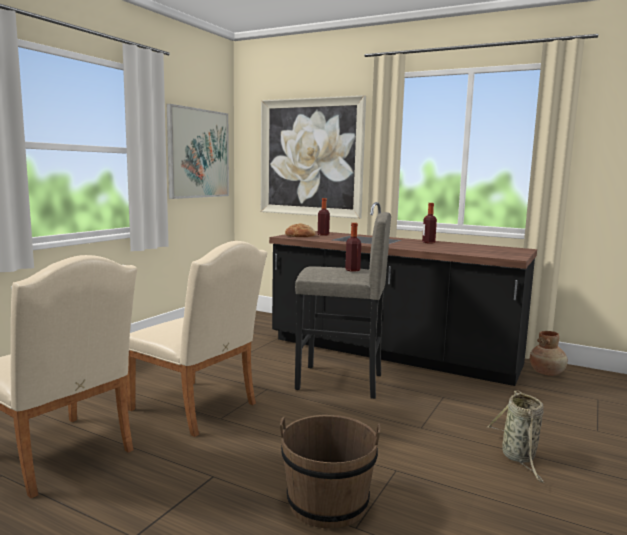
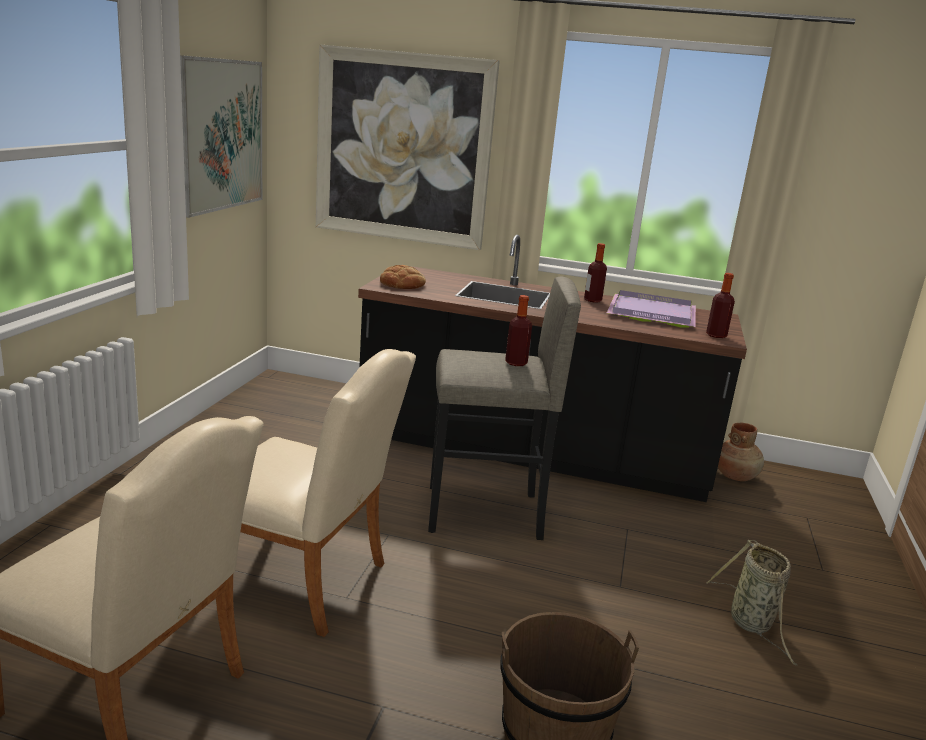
camera: 15 degrees left, 10 degrees up
(323, 234) = (433, 279): bottle -> bottle (716, 335)
(467, 247) = (650, 312): none -> purple tray

